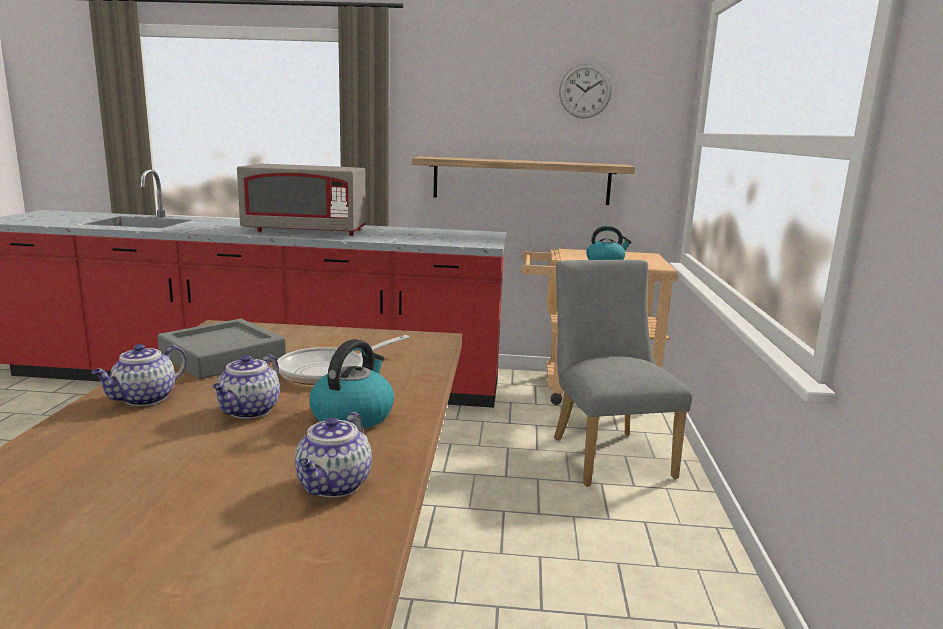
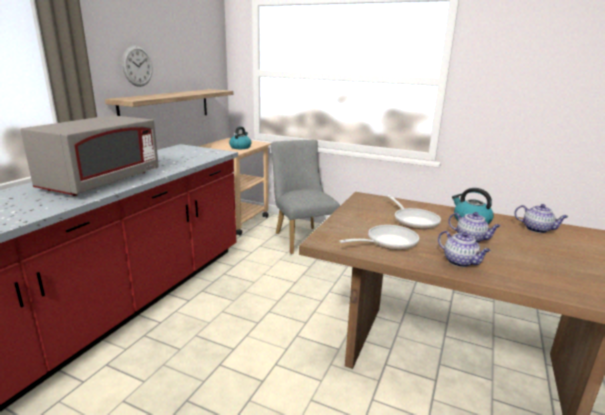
camera: 70 degrees left, 5 degrees up
(222, 357) = (388, 242): grey tray -> frying pan
(585, 91) = (188, 44): wall clock -> wall clock (137, 66)
(606, 453) = (302, 238): grey chair -> grey chair turned 60 degrees clockwise

